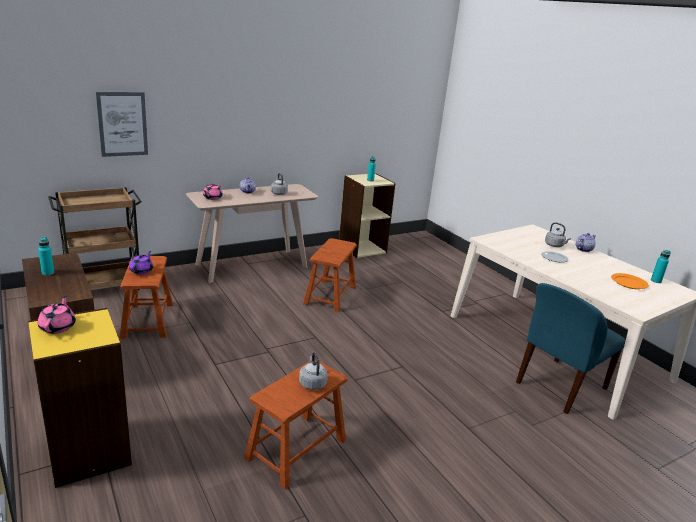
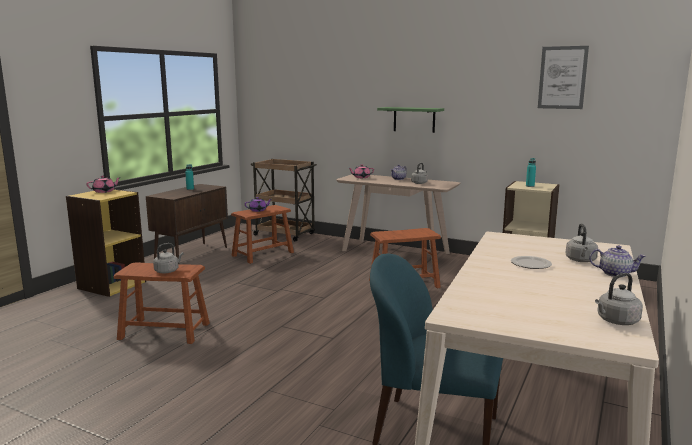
camera: 60 degrees right, 10 degrees down
(122, 124) = (315, 112): picture -> picture (562, 77)
(251, 126) = (414, 119): none -> green shelf
(628, 283) = (553, 305): orange plate -> none
(656, 281) = (616, 321): turquoise bottle -> grey kettle

